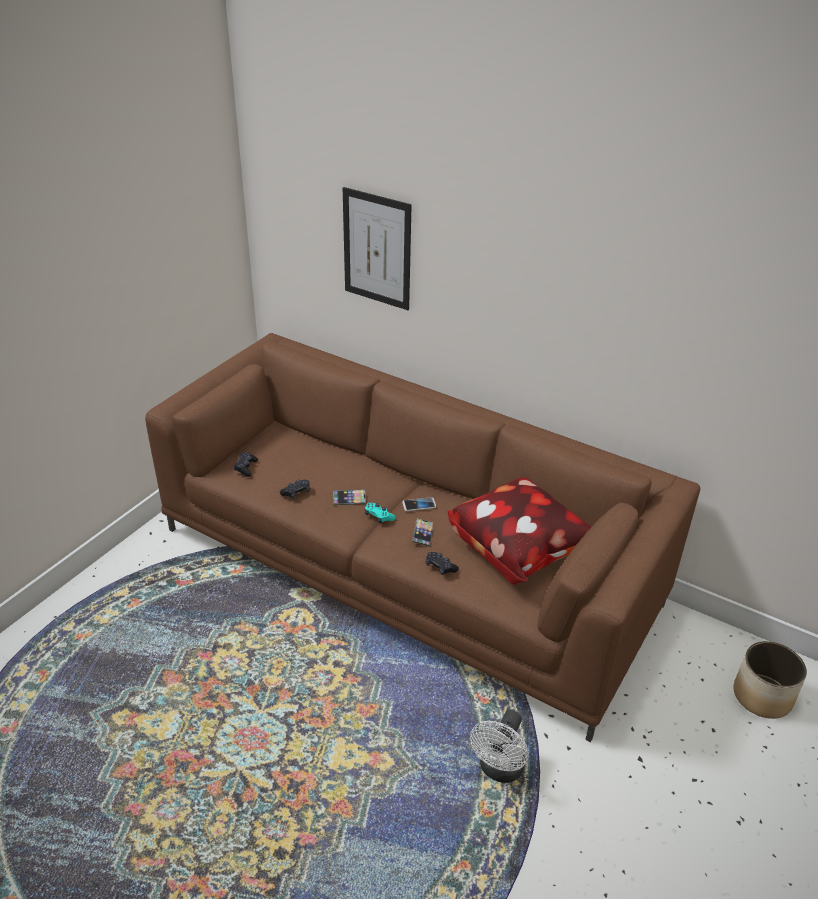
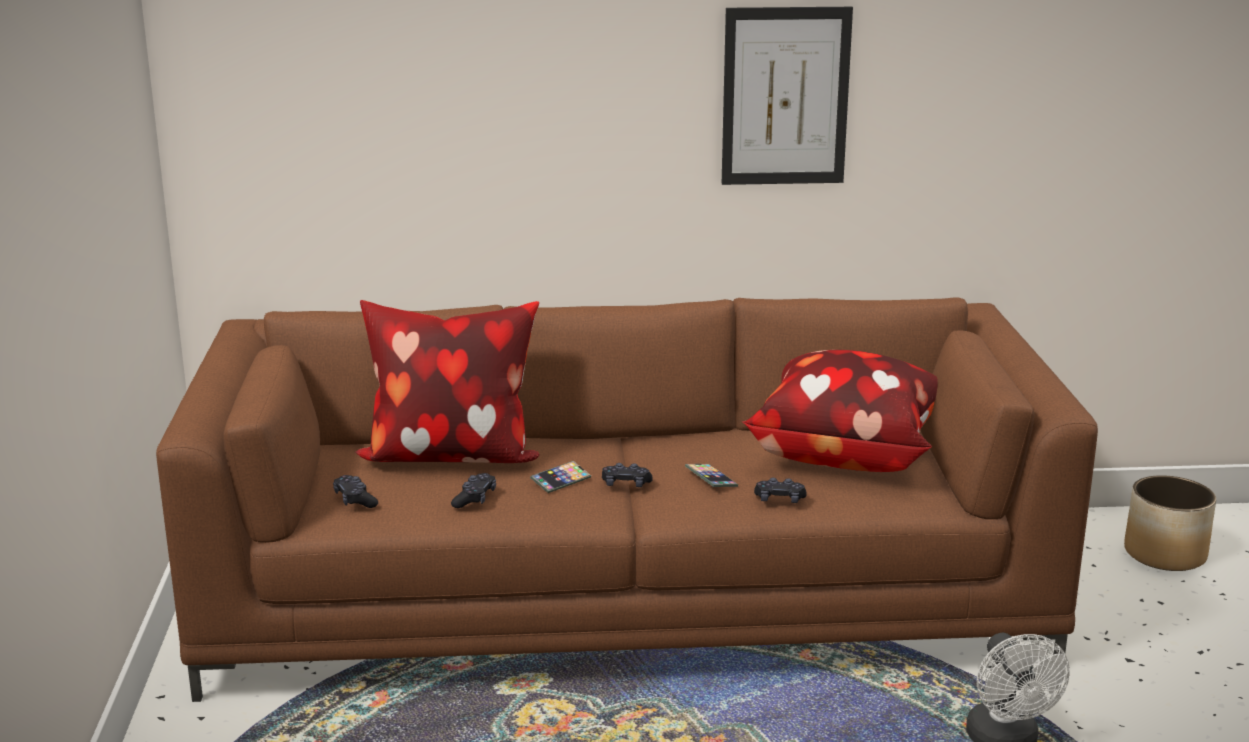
camera: 35 degrees left, 15 degrees down
(319, 457) = (450, 456): none -> pillow
(377, 249) = (438, 105): picture -> picture (785, 96)
(378, 516) = (626, 484): turquoise game controller -> black game controller
(419, 505) = (661, 456): phone -> none

